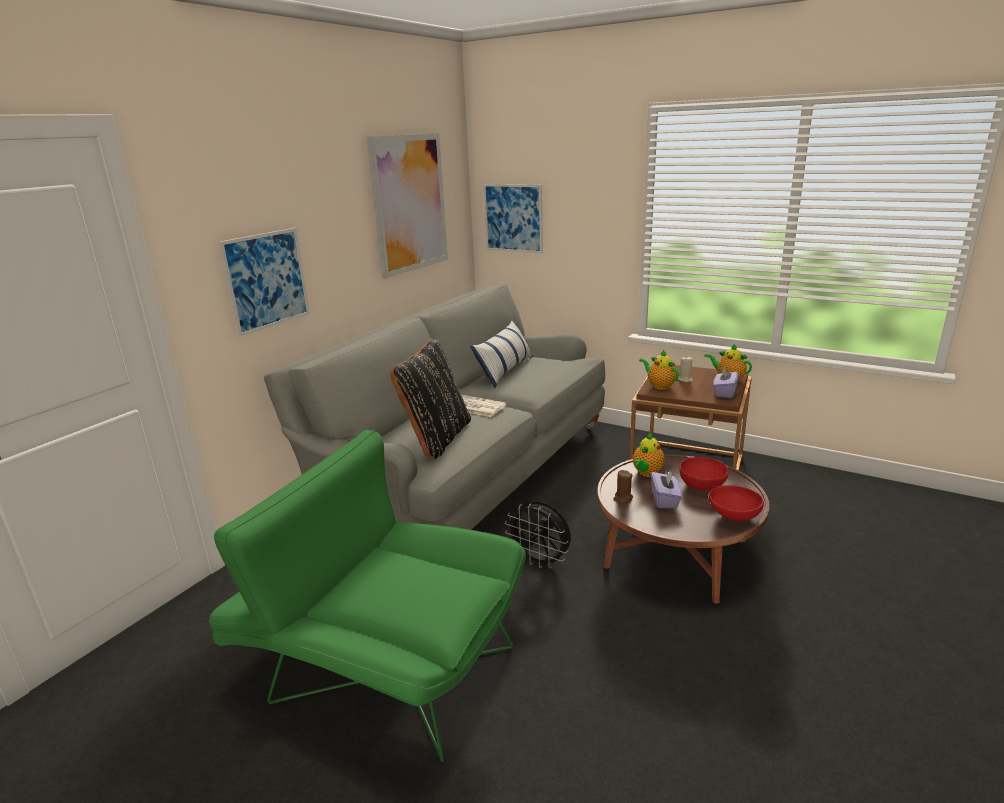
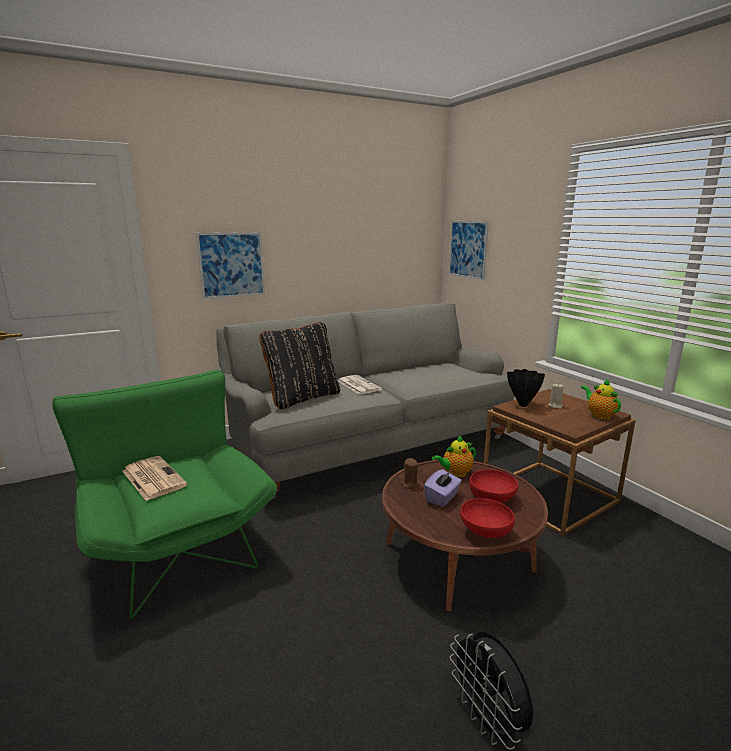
camera: 30 degrees right, 5 degrees down
(376, 591) = (152, 478): none -> newspaper
(409, 204) = (374, 228): picture -> none
(505, 370) = (418, 369): pillow -> none
(540, 561) = (346, 519): black fan -> black fan (488, 721)
(659, 386) = (523, 405): teapot -> black vase
(724, 393) = (578, 424): purple tissue box -> none

